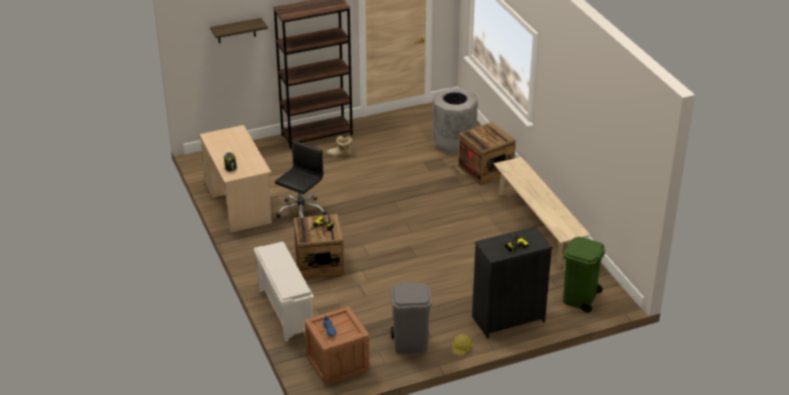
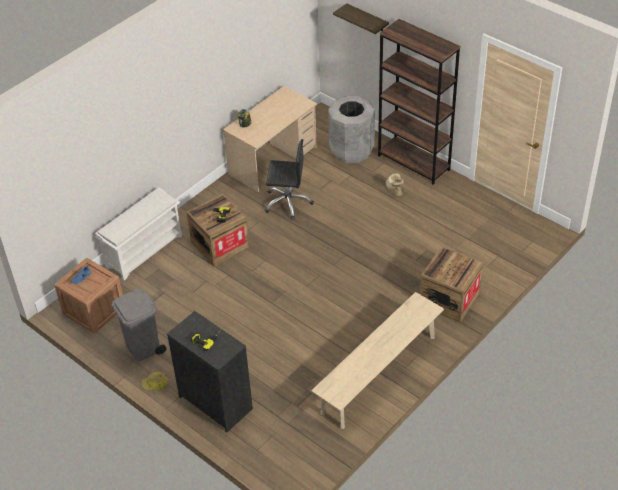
camera: 65 degrees right, 10 degrees up
(454, 143) = (477, 259): grey trash can -> grey trash can (352, 151)
(579, 299) = (279, 448): green trash can -> none

